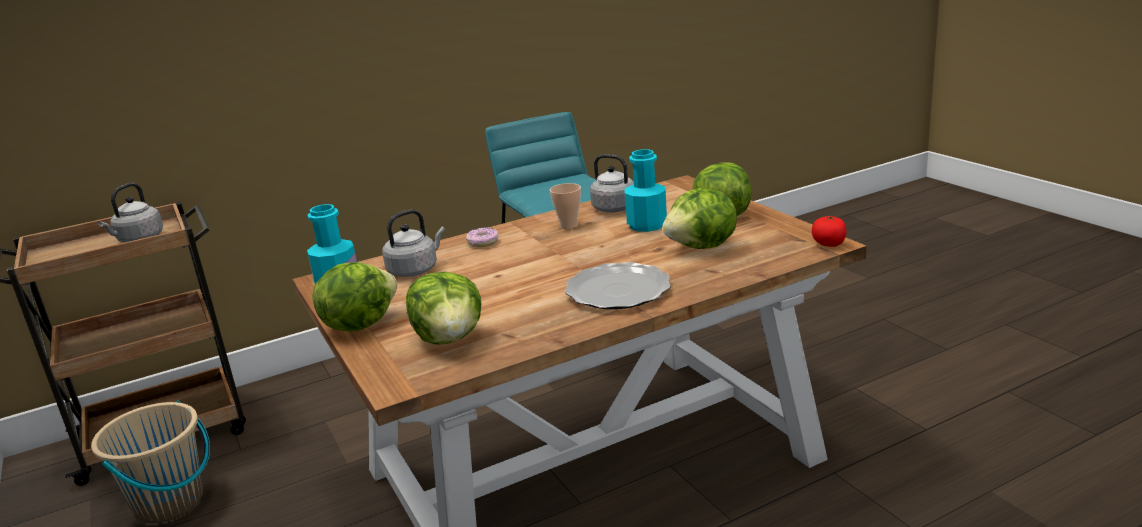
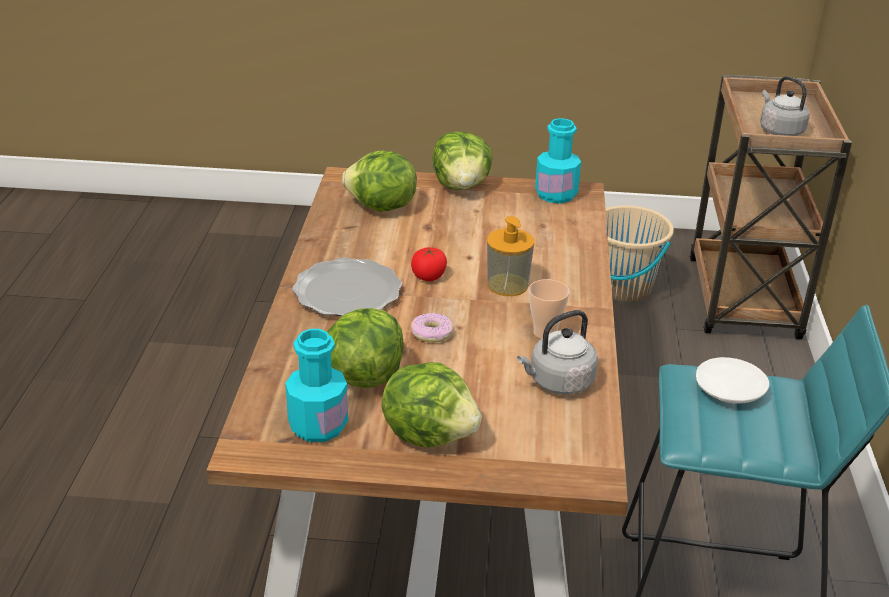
camera: 120 degrees right, 10 degrees up
(415, 270) = (541, 229): grey kettle -> none
(483, 242) = (566, 276): donut -> donut (431, 333)
(522, 252) = (507, 285): none -> soap dispenser
(544, 195) = (729, 390): none -> white plate
(646, 225) = (476, 375): turquoise bottle -> turquoise bottle (318, 425)
(829, 244) = (247, 447): tomato -> tomato (428, 276)

